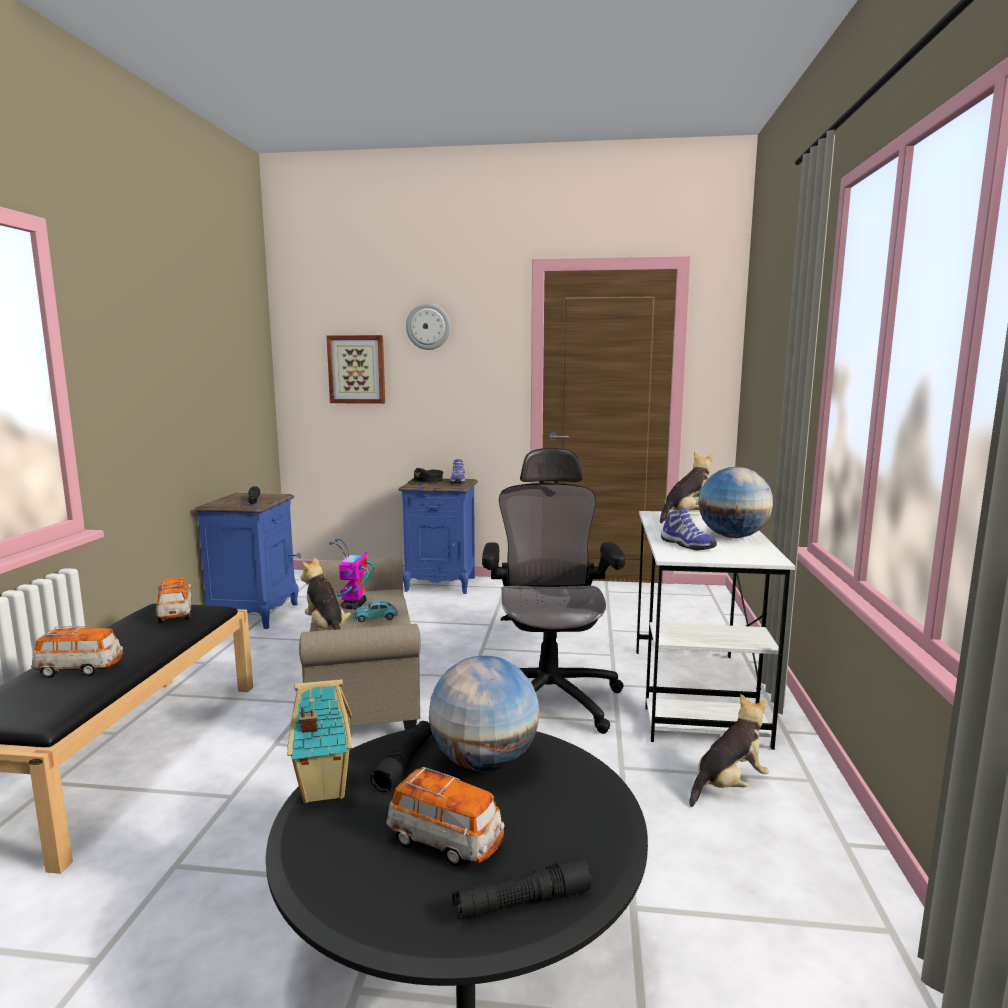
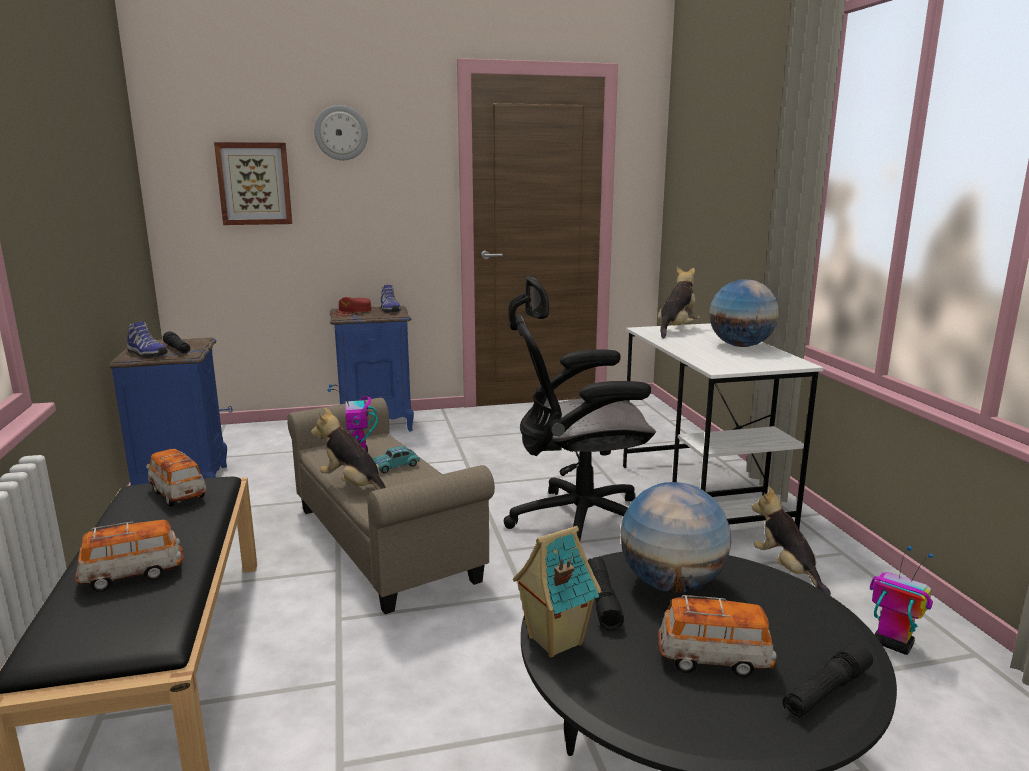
camera: 20 degrees left, 5 degrees up
(426, 481) = (353, 312): black cap -> red cap
(549, 699) = (580, 523): office chair -> office chair turned 75 degrees counterclockwise
(686, 545) = (715, 357): shoe -> shoe (146, 354)
(728, 785) = (786, 569): plush toy -> plush toy turned 60 degrees counterclockwise
(789, 892) = (892, 644): none -> toy robot

